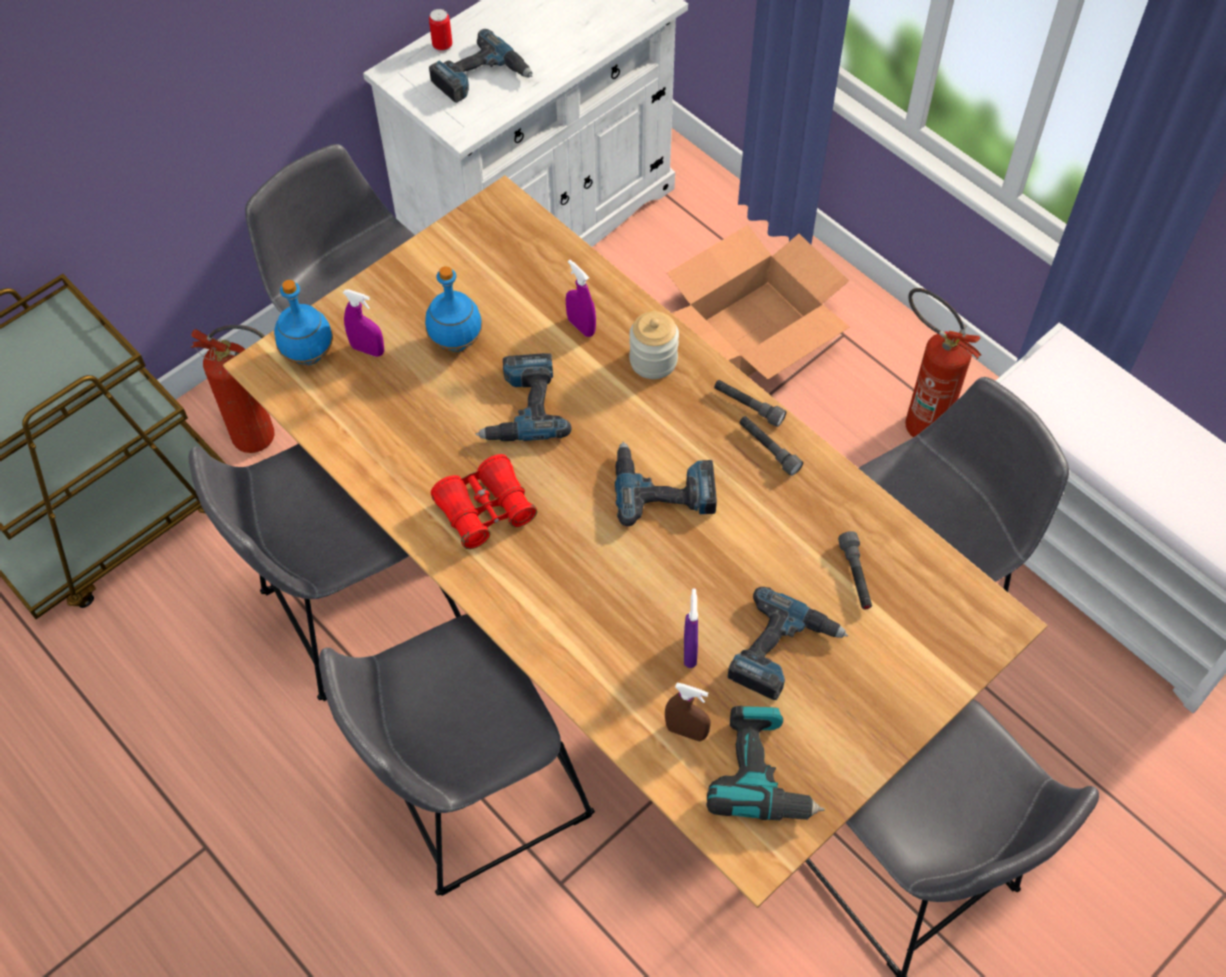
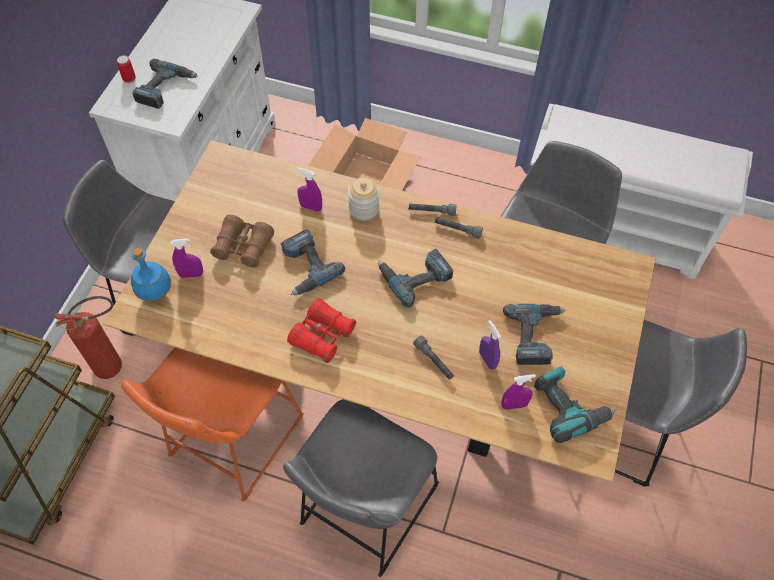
camera: 30 degrees left, 0 degrees up
(352, 614) = (232, 442): grey stool -> orange stool
(457, 342) = (243, 247): blue bottle -> brown binoculars
(686, 731) = (514, 405): brown spray bottle -> purple spray bottle
(855, 576) = (546, 277): grey flashlight -> grey flashlight (434, 361)
(916, 420) = (476, 192): fire extinguisher -> none

